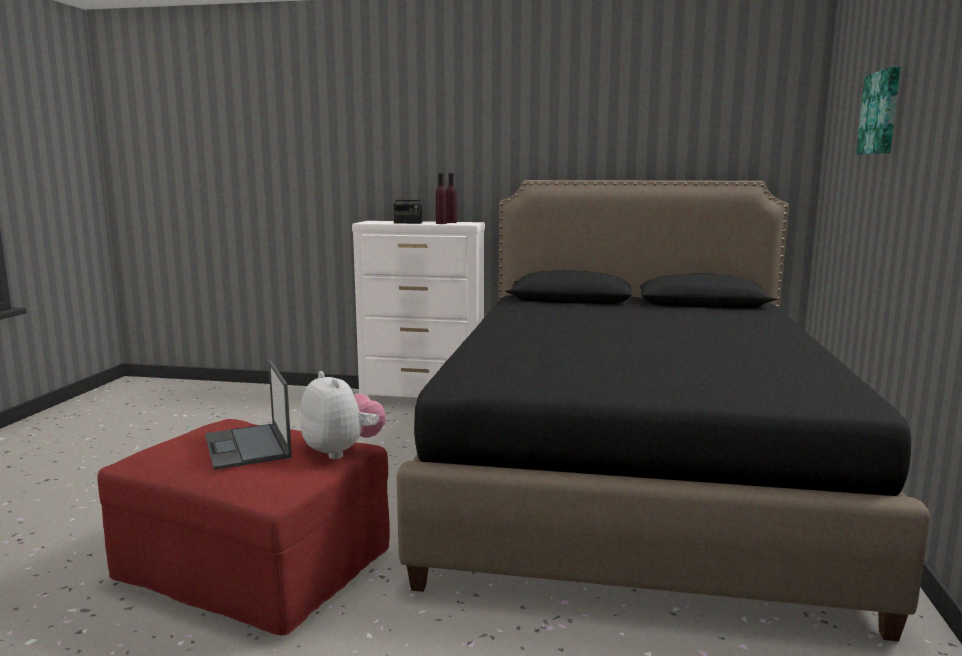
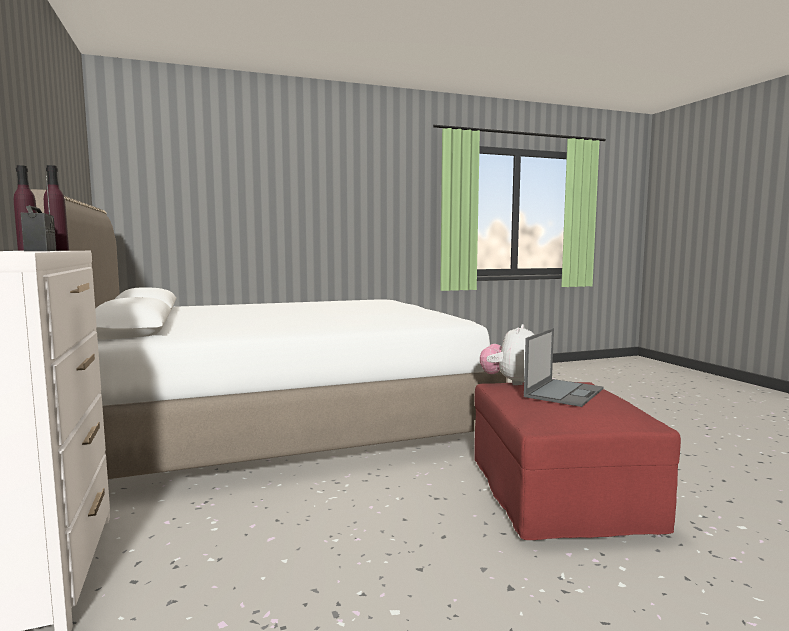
camera: 120 degrees left, 5 degrees down
(633, 478) = (283, 425): black bed -> white bed
(881, 113) = (233, 174): picture -> none

